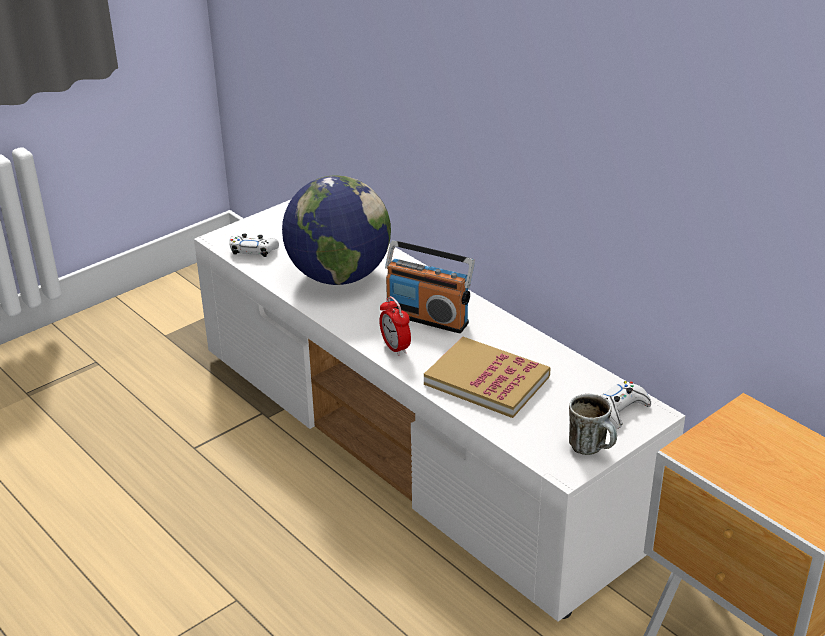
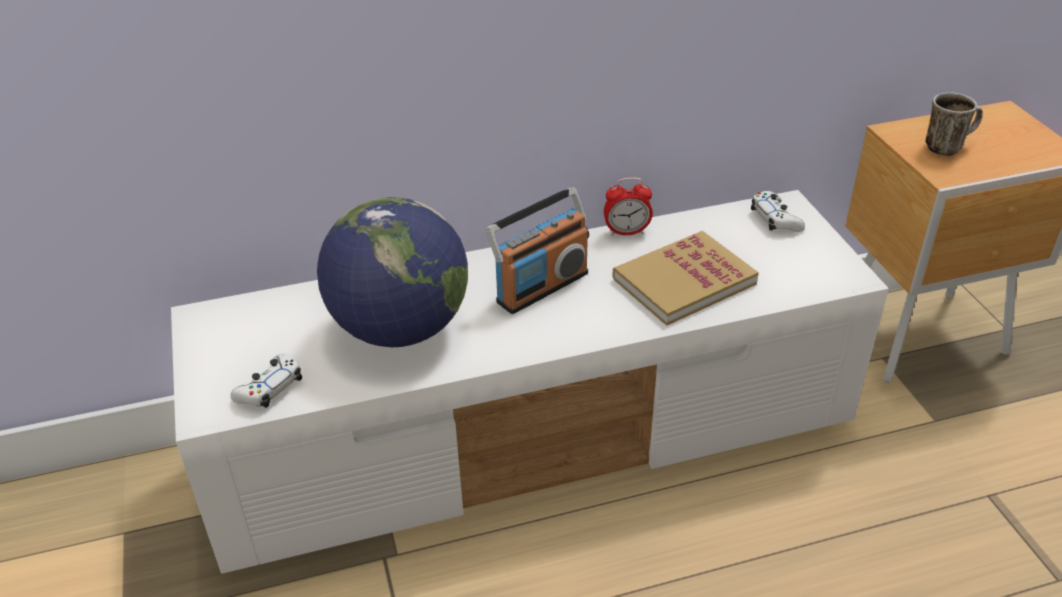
camera: 65 degrees left, 5 degrees up
(395, 347) = (584, 326): alarm clock -> alarm clock (626, 232)
(592, 448) = (826, 252): mug -> mug (947, 146)

